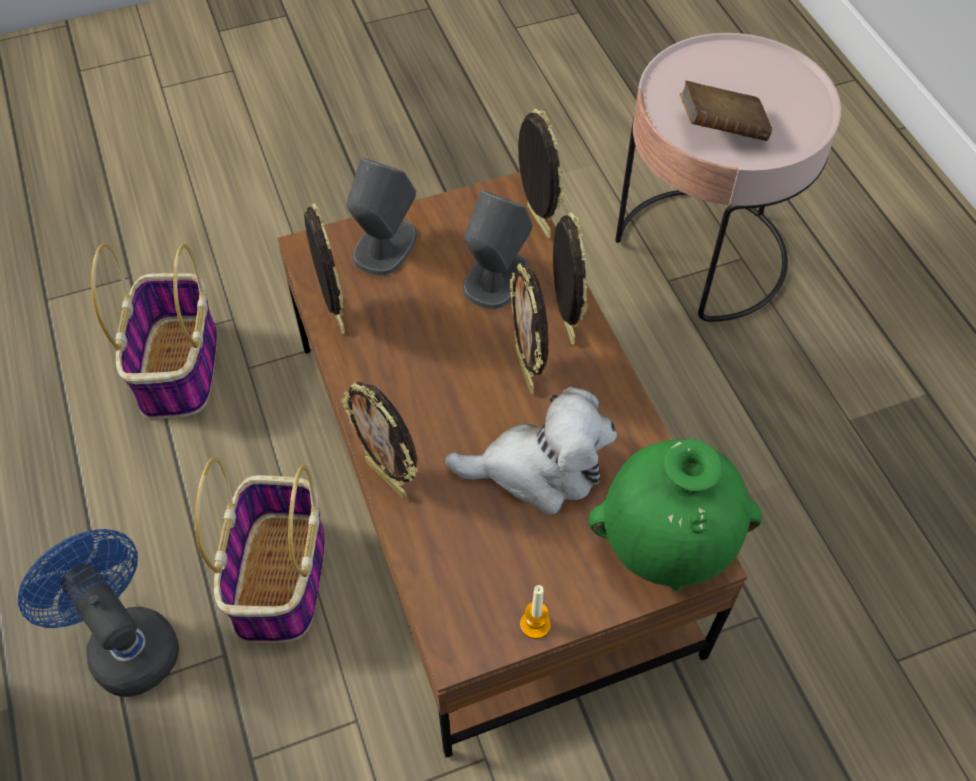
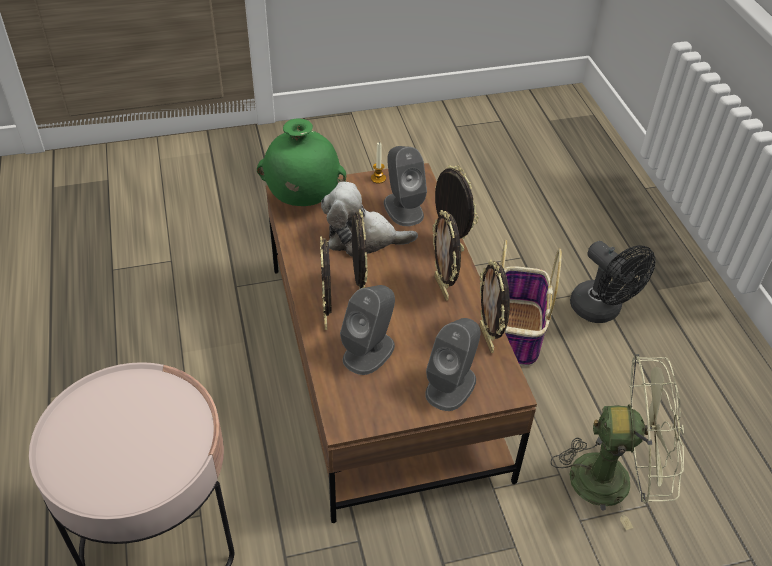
camera: 175 degrees left, 10 degrees down
(126, 642) = (601, 311): blue fan -> black fan
(179, 369) = (614, 478): basket -> green fan
(477, 548) = (403, 208): none -> grey speaker
(536, 221) = (328, 395): picture frame -> picture frame (442, 288)
(721, 129) = (156, 408): brown book -> none

